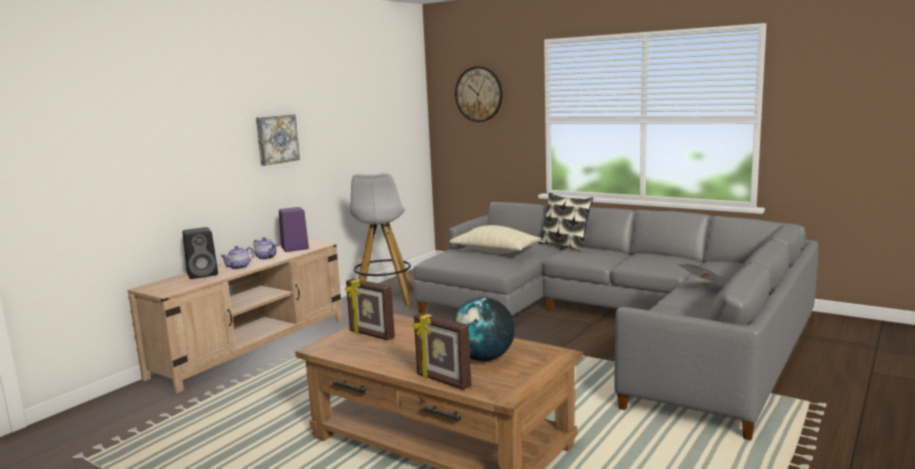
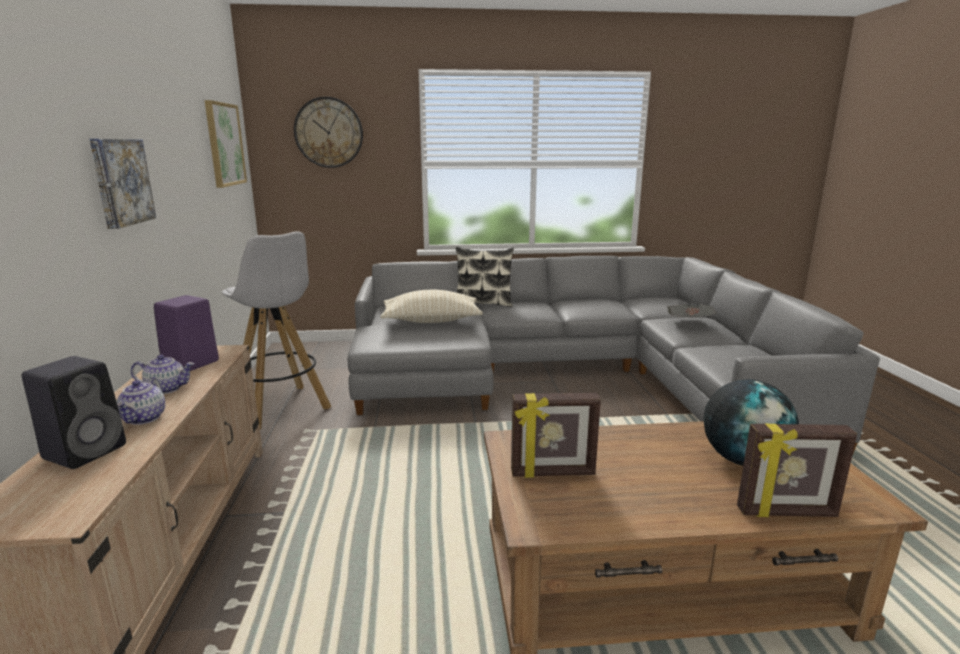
camera: 40 degrees left, 5 degrees up
(393, 107) = (224, 144): none -> picture

